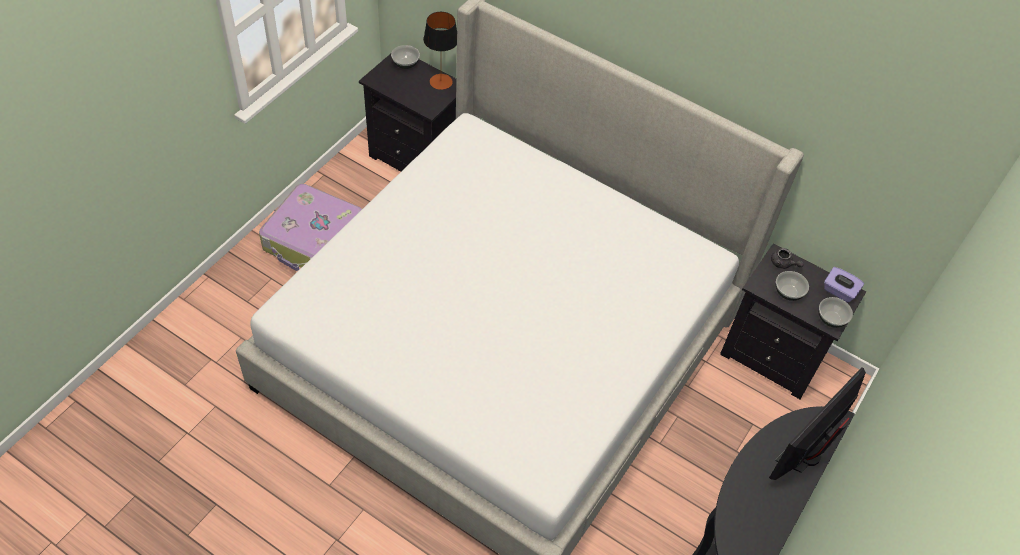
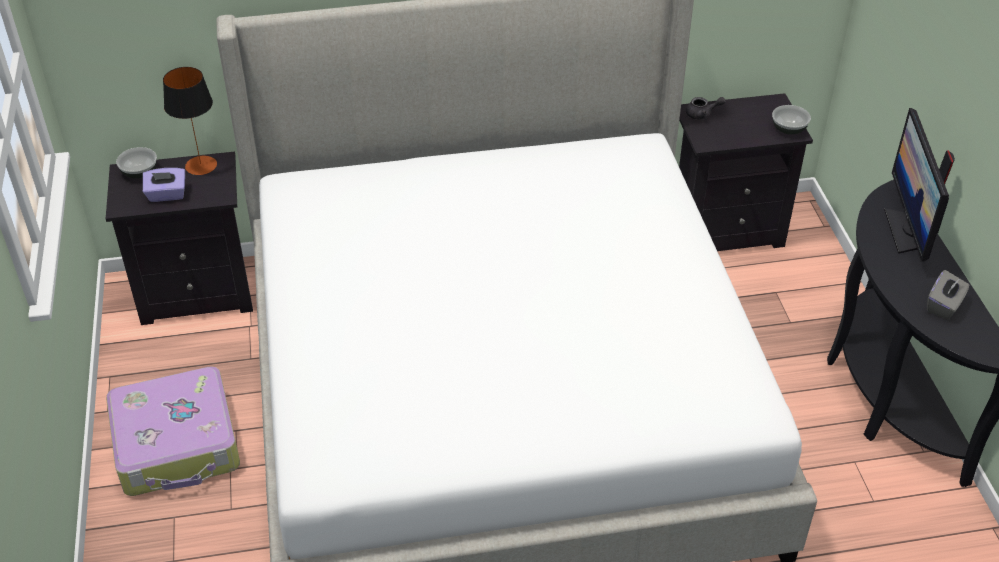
camera: 40 degrees left, 10 degrees down
(755, 519) = (944, 305): none -> grey tissue box
(788, 292) = (734, 132): bowl -> none
(839, 291) = (767, 106): purple tissue box -> purple tissue box (167, 195)

